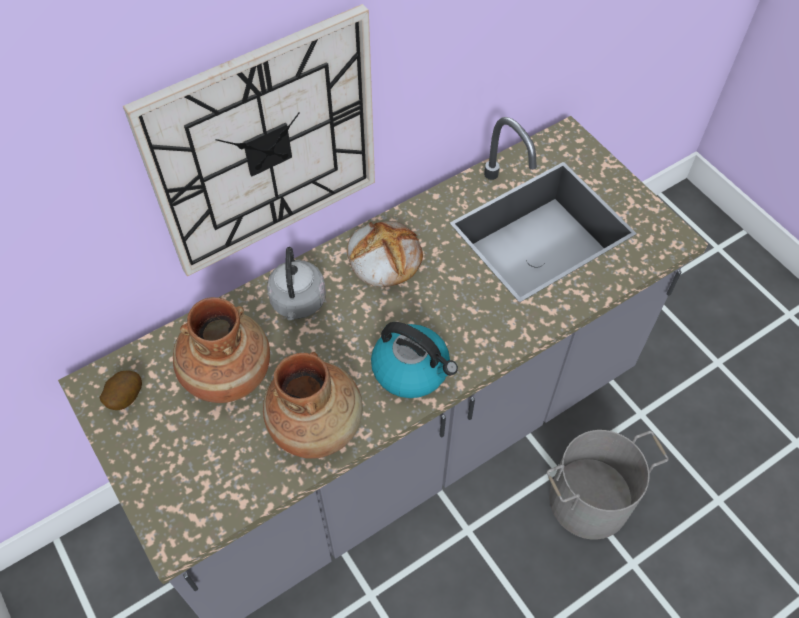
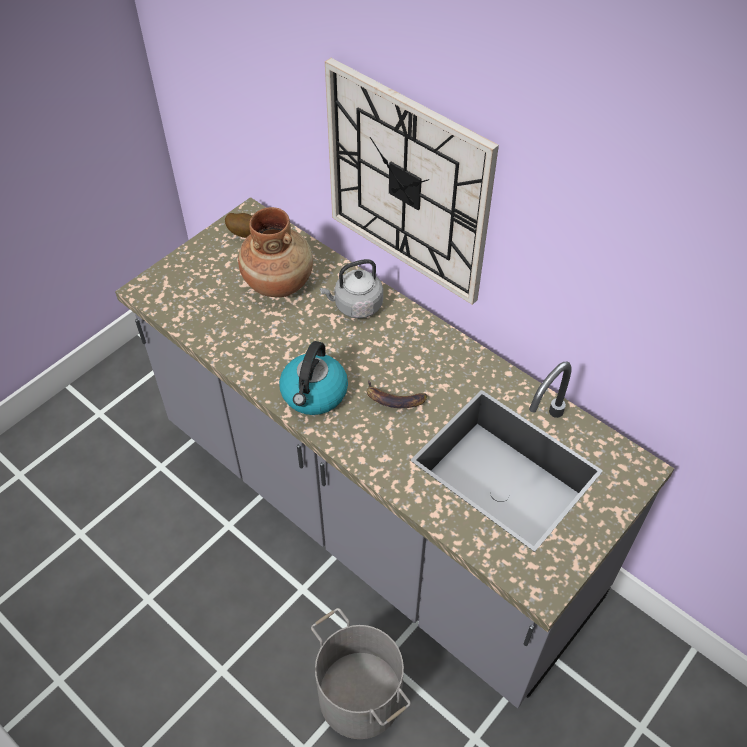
camera: 75 degrees right, 5 degrees down
(317, 425) = (248, 345): brown vase -> none
(383, 256) = (423, 350): bread -> none
(440, 298) = (394, 399): none -> banana

